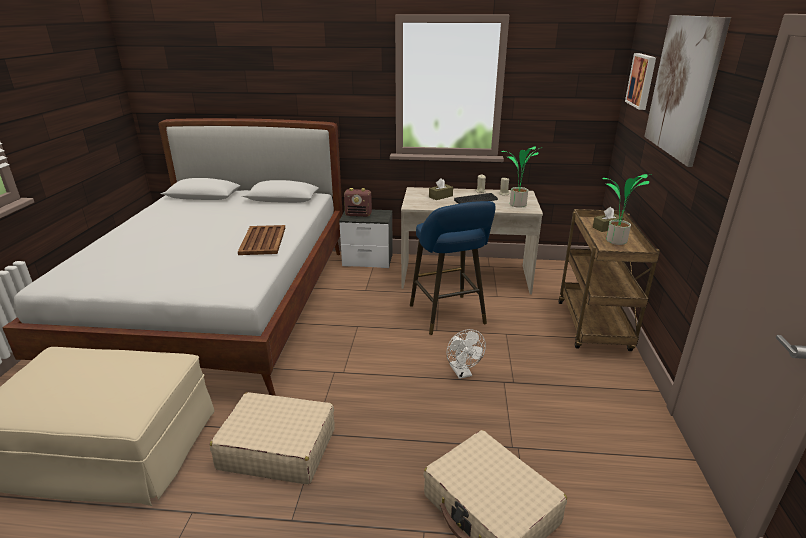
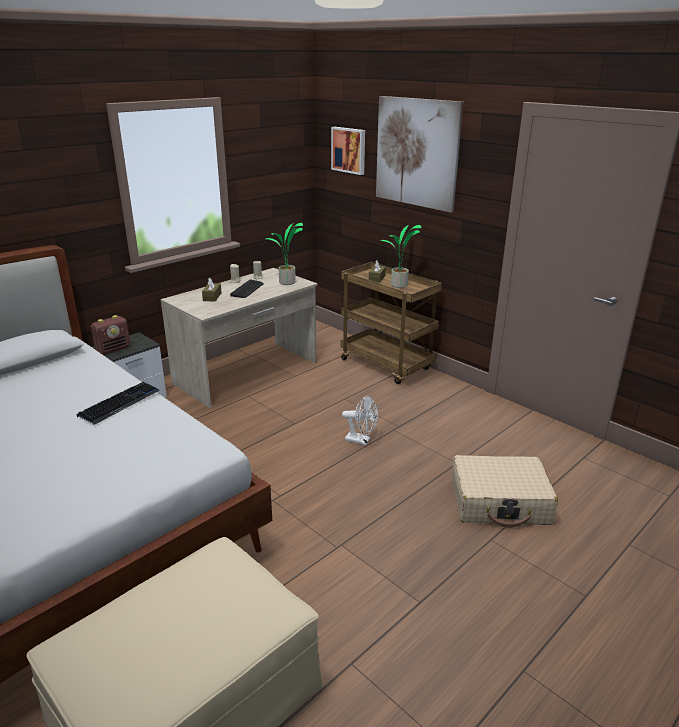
camera: 50 degrees left, 0 degrees up
(263, 240) = (119, 403): brown tray -> keyboard
(277, 448) = (330, 577): beige suitcase -> none
(449, 317) = (287, 409): blue stool -> none

